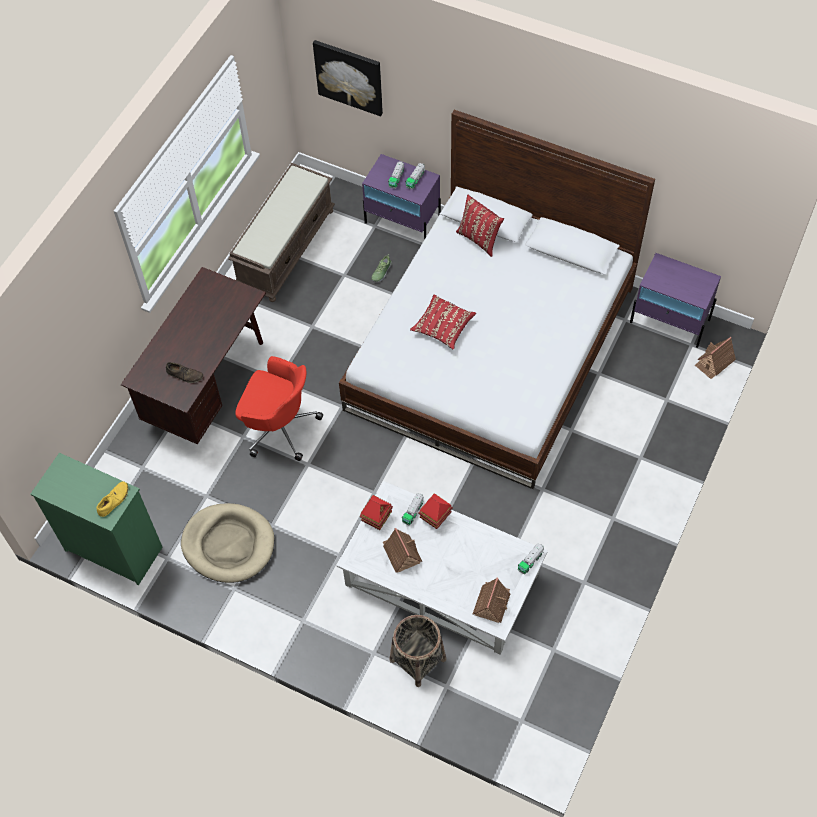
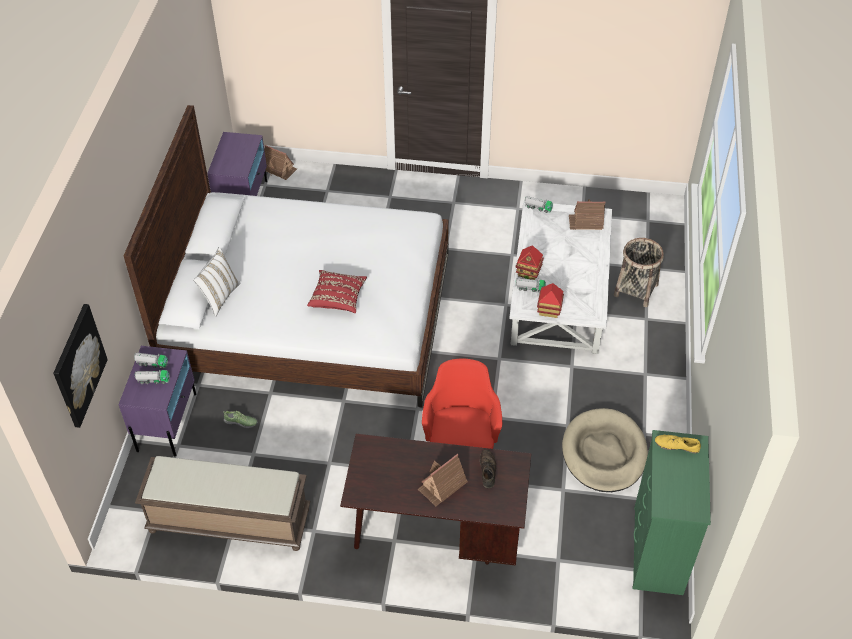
camera: 110 degrees left, 10 degrees down
(401, 553) = (572, 286): toy house -> toy house (442, 485)
(479, 239) = (219, 297): red pillow -> white pillow

